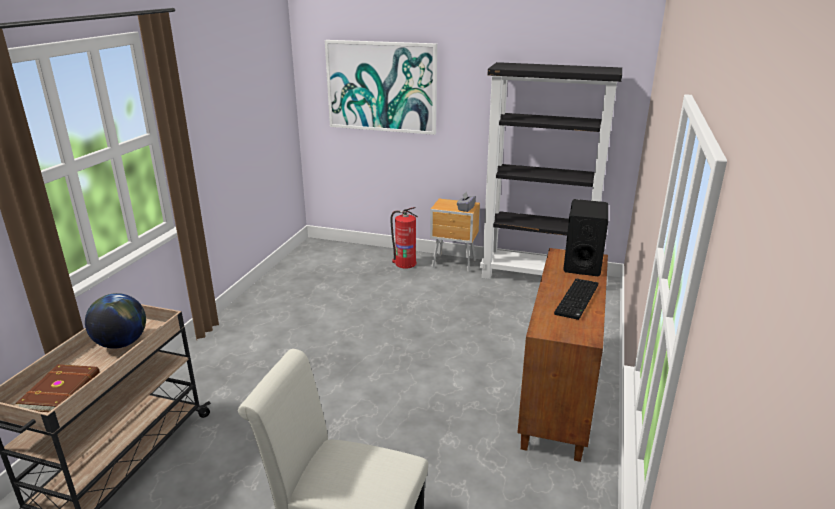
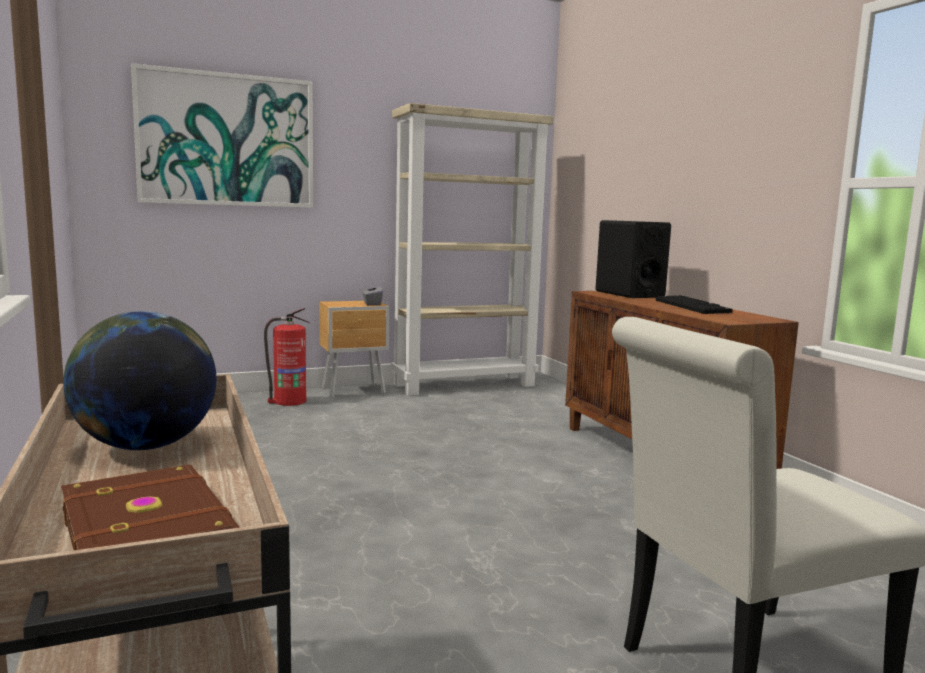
camera: 40 degrees left, 15 degrees down
(537, 277) = (465, 385): black bookcase -> beige bookcase

